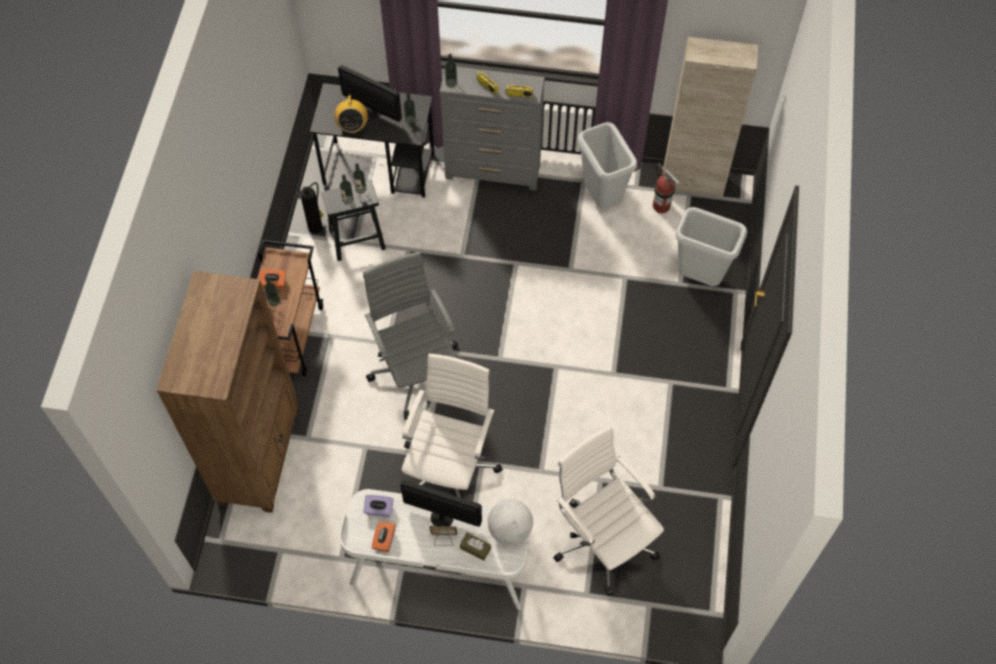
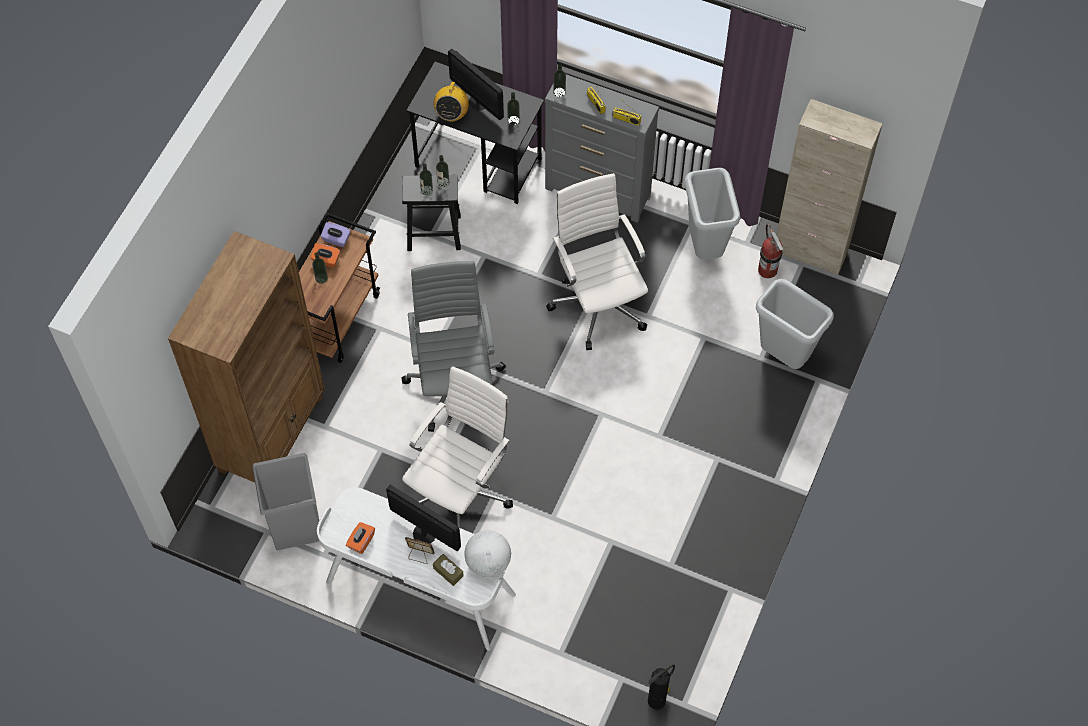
camera: 15 degrees right, 0 degrees up
(305, 536) = (295, 523): none -> grey trash can
(316, 227) = (395, 210): fire extinguisher -> fire extinguisher (657, 700)
(379, 510) = (365, 511): purple tissue box -> purple tissue box (336, 239)
(603, 539) = (595, 602): white office chair -> white office chair (598, 302)

